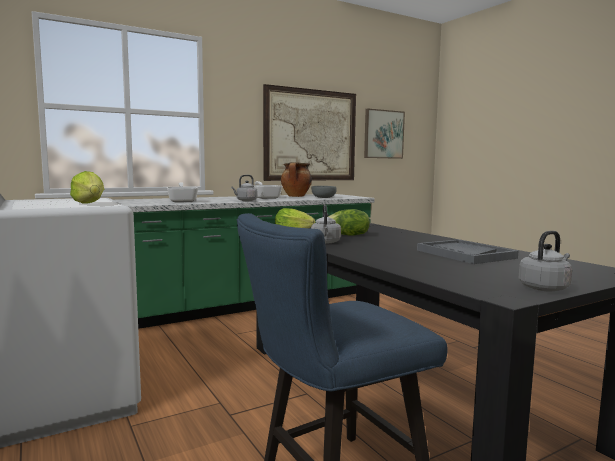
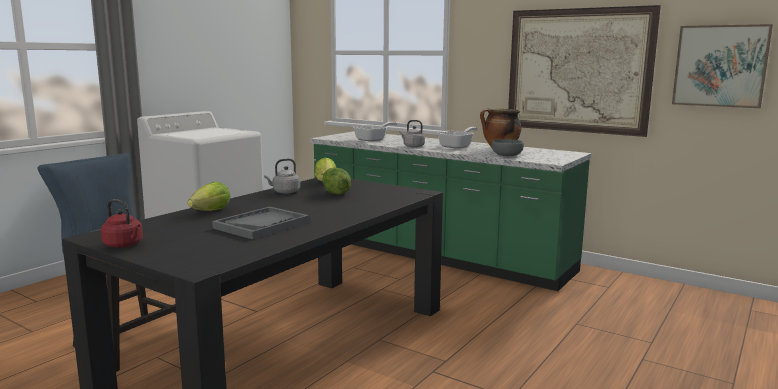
camera: 65 degrees right, 5 degrees up
(89, 204) = (200, 135): lettuce -> lettuce (211, 211)
(545, 288) = (124, 245): grey kettle -> red kettle

